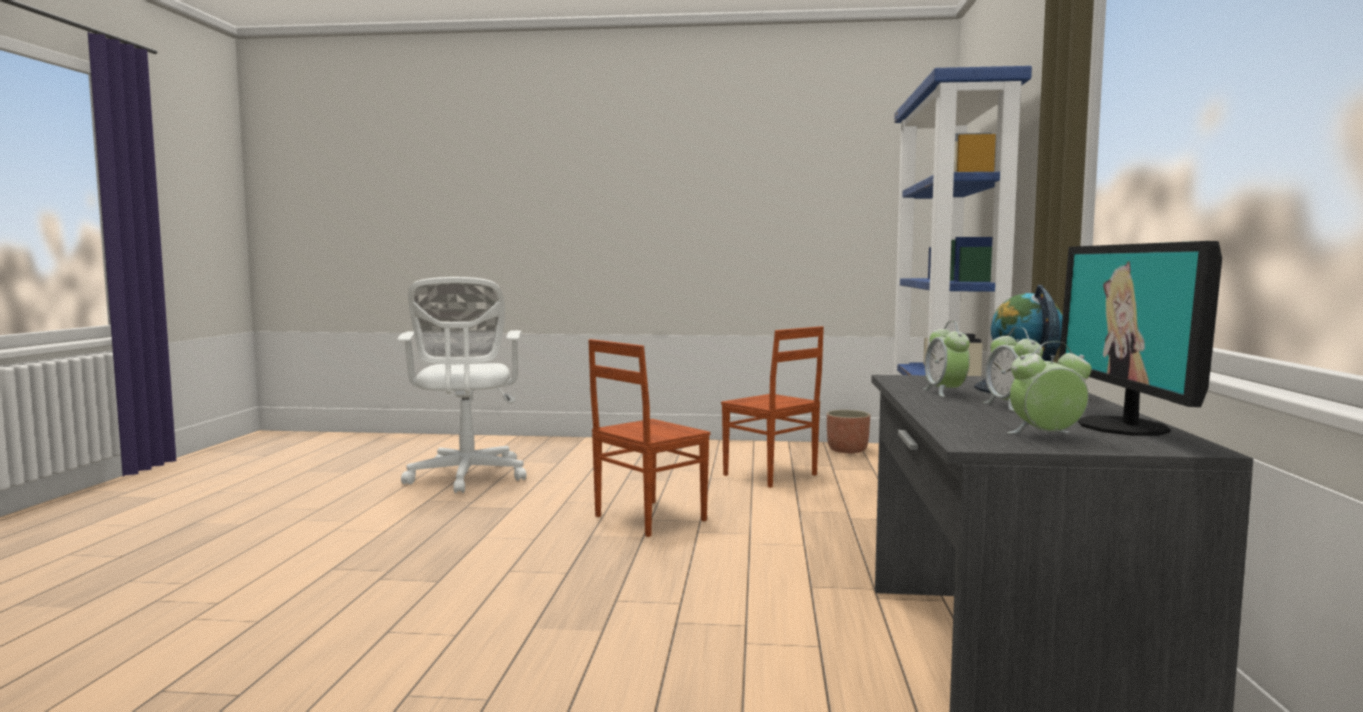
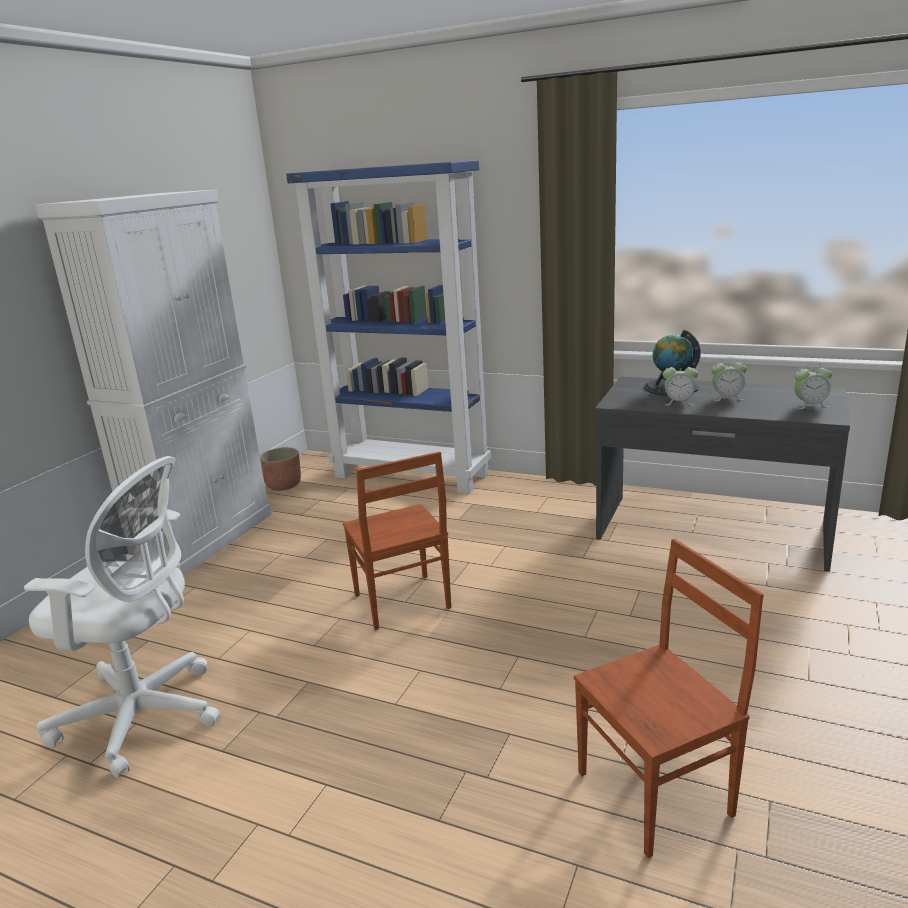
camera: 70 degrees left, 15 degrees up
(719, 447) = (204, 538): none -> white cabinet
(770, 475) = (324, 529): brown chair -> brown chair (657, 794)
(1046, 436) = (810, 405): alarm clock -> alarm clock turned 105 degrees counterclockwise
(1124, 427) = (784, 391): monitor -> none

